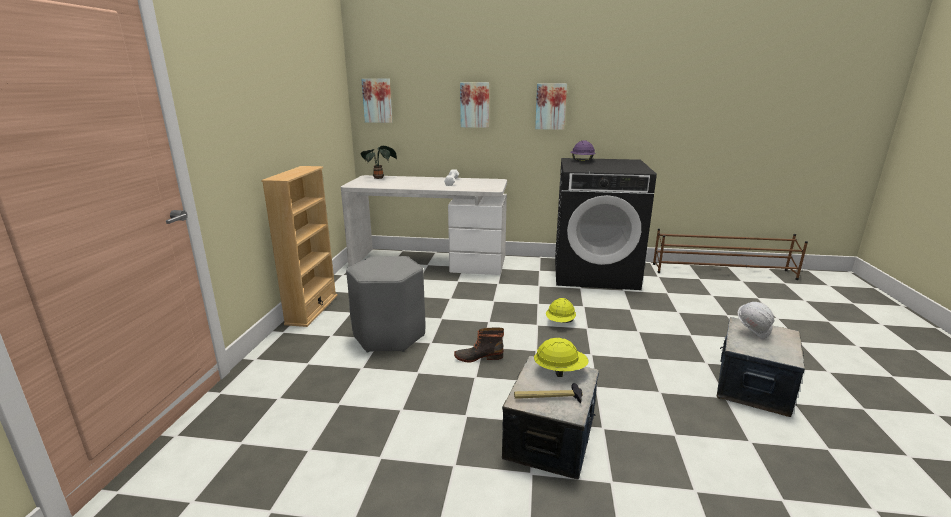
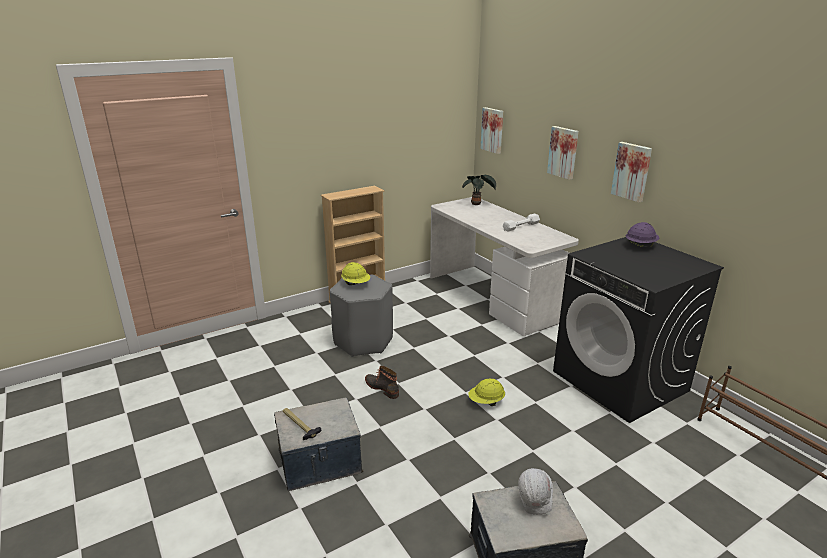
camera: 50 degrees right, 5 degrees up
(560, 371) = (338, 417): yellow hard hat -> yellow hard hat (356, 284)

